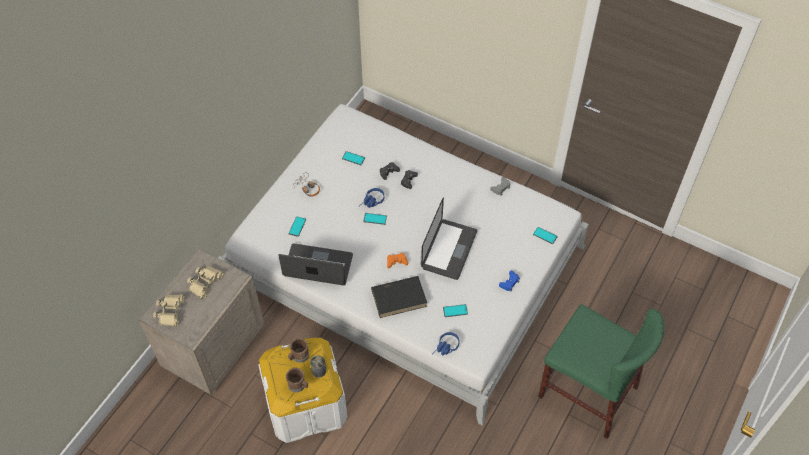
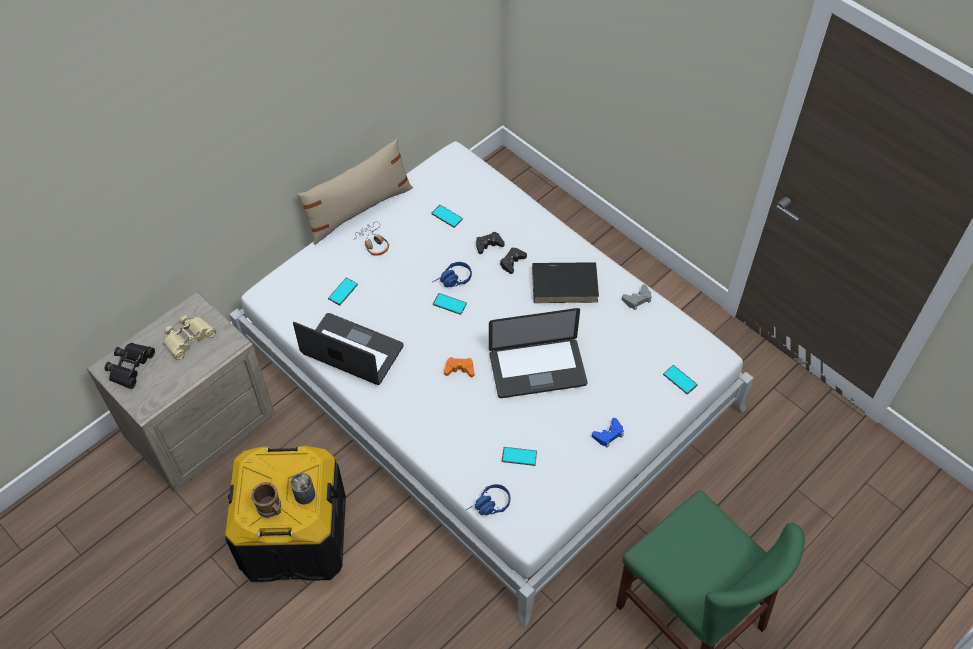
camera: 15 degrees right, 0 degrees up
(170, 311) = (130, 367): beige binoculars -> black binoculars
(289, 166) = (358, 209): none -> beige pillow
(298, 356) = (285, 468): brown mug -> none
(306, 405) = (294, 536): white storage box -> black storage box
(399, 298) = (447, 420): black book -> black book (565, 284)
(449, 250) = (537, 369): laptop -> laptop turned 45 degrees clockwise

